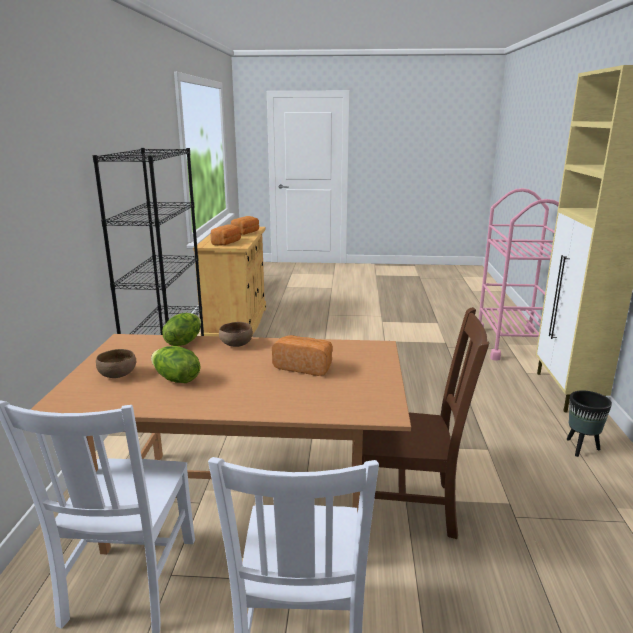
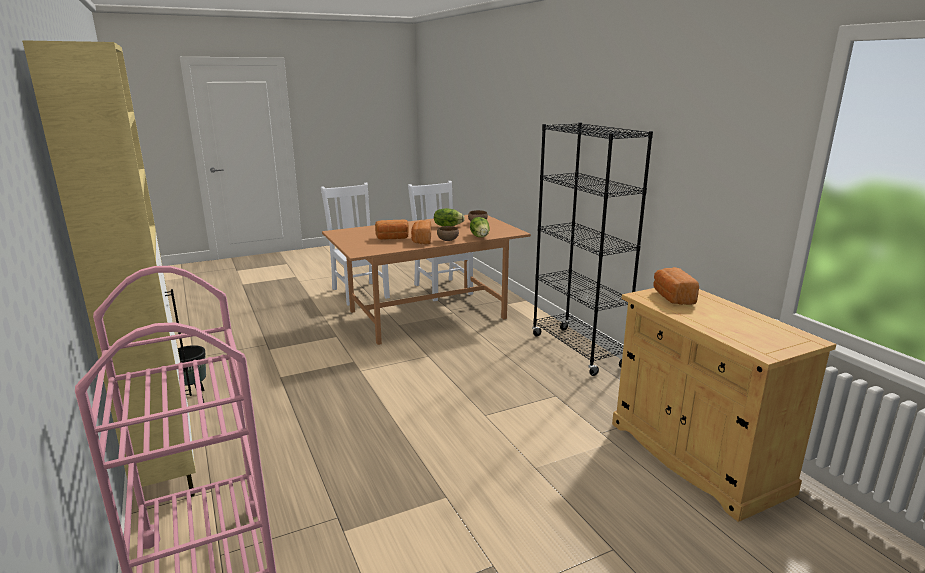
camera: 150 degrees right, 0 degrees up
(246, 233) = (725, 329): bread -> bread (421, 240)
(408, 506) = (333, 334): brown chair -> none

